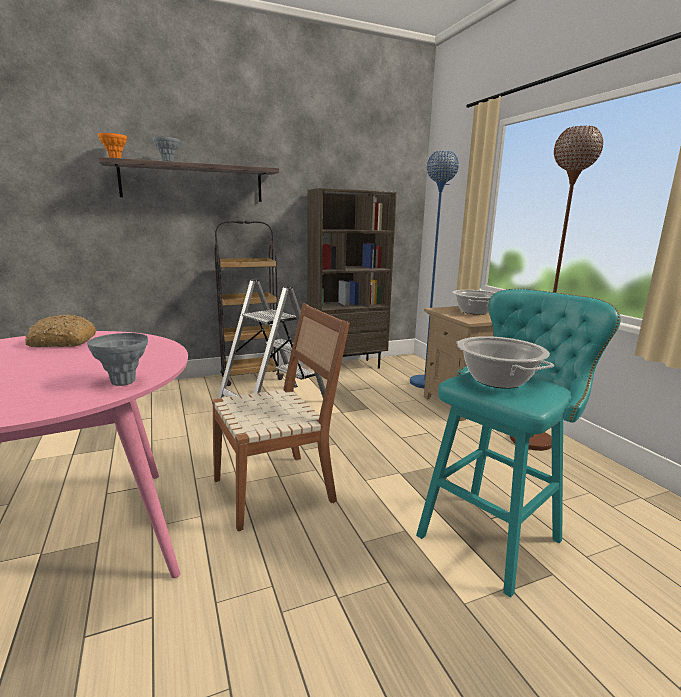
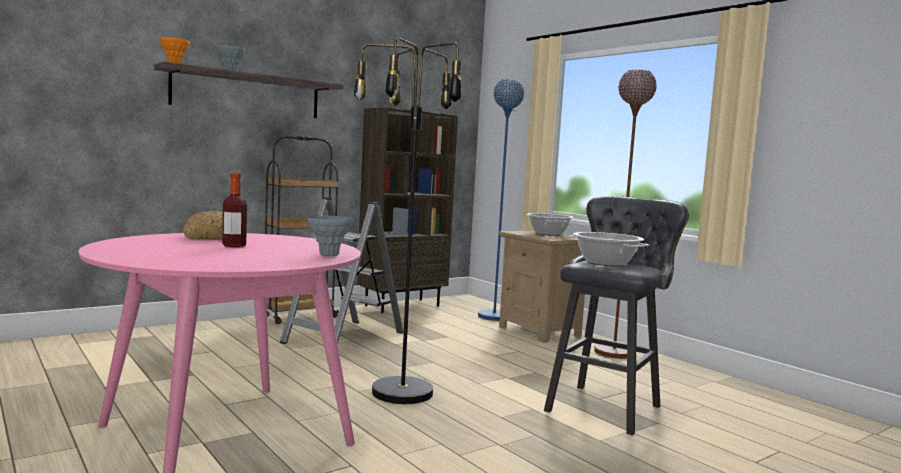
camera: 15 degrees left, 10 degrees down
(52, 360) = (234, 246): none -> bottle
(279, 489) = (401, 392): chair -> floor lamp
(497, 530) = (608, 404): turquoise stool -> black stool

